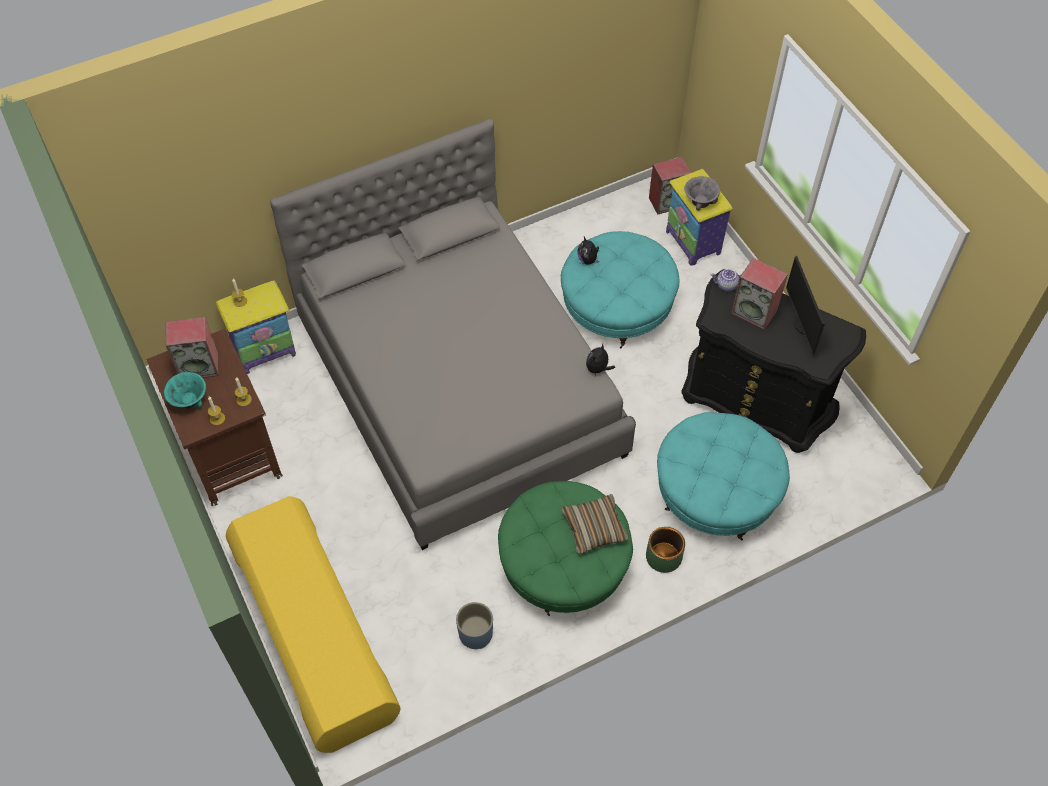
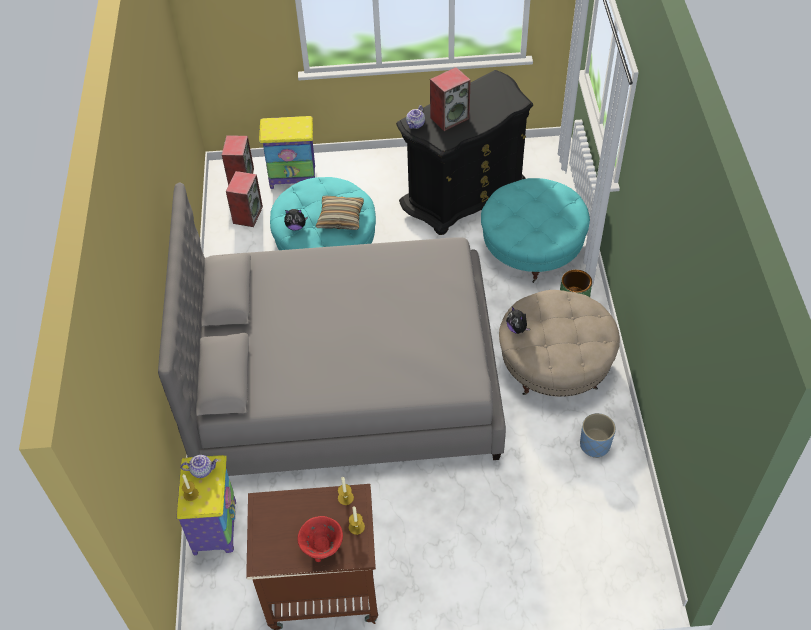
camera: 65 degrees left, 5 degrees down
(190, 400) = (322, 546): turquoise bowl -> red bowl
(199, 366) = (283, 527): speaker -> speaker (247, 214)
(266, 299) = (202, 470): none -> teapot
(313, 632) = (547, 570): yellow bench -> none
(563, 564) = (554, 363): green ottoman -> beige ottoman
(594, 528) = (560, 309): pillow -> pillow (340, 218)
(598, 369) = (432, 241): plush toy -> plush toy (517, 328)
(700, 202) = (294, 131): grey bowl -> none
(805, 324) = (476, 96): monitor -> none

